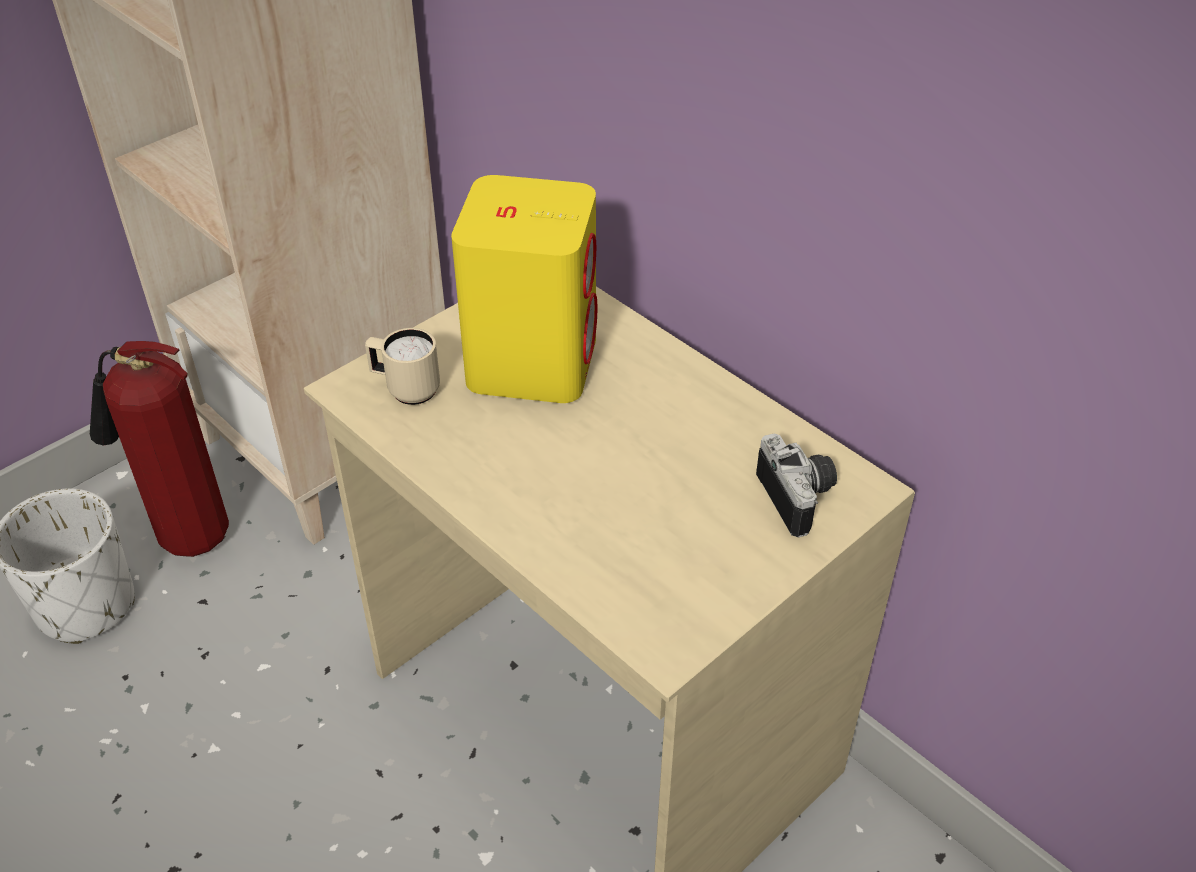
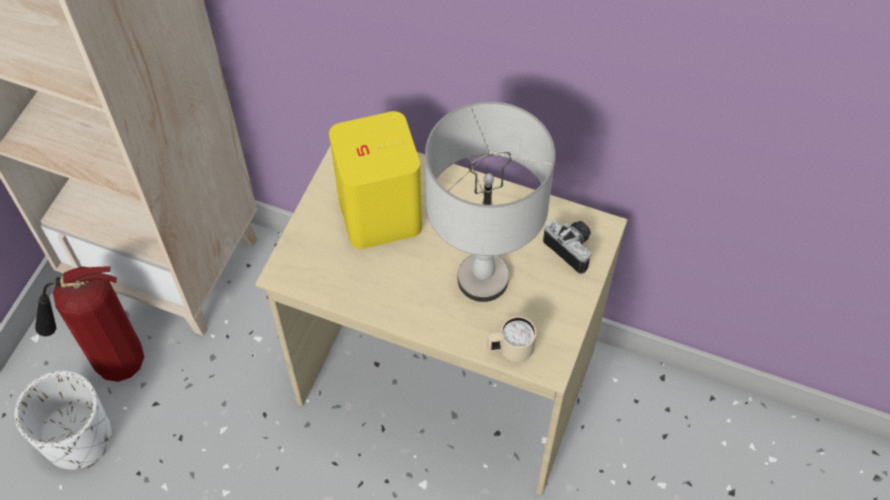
camera: 25 degrees left, 15 degrees up
(406, 389) = (318, 261): beige mug -> beige mug (510, 350)
(629, 491) = (482, 280): none -> grey table lamp

